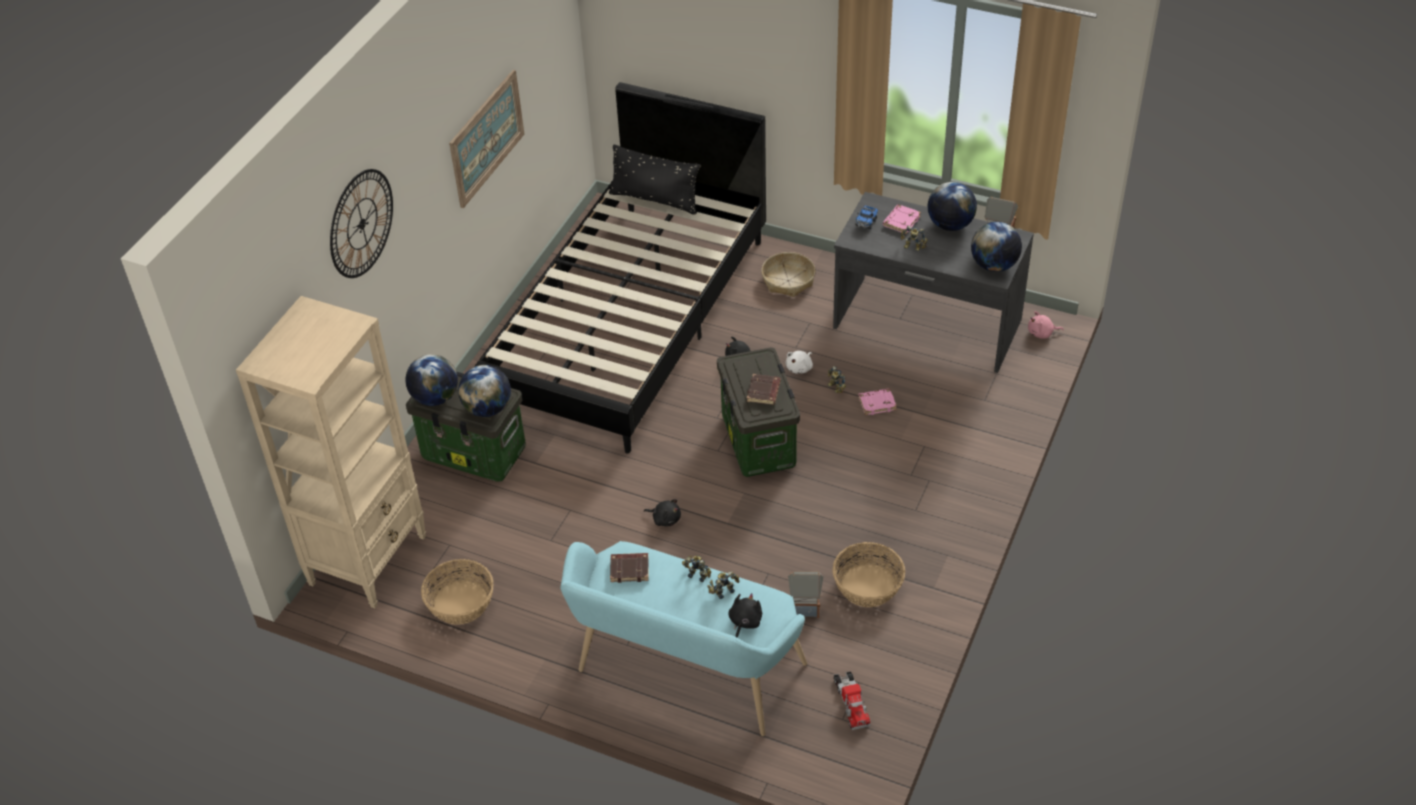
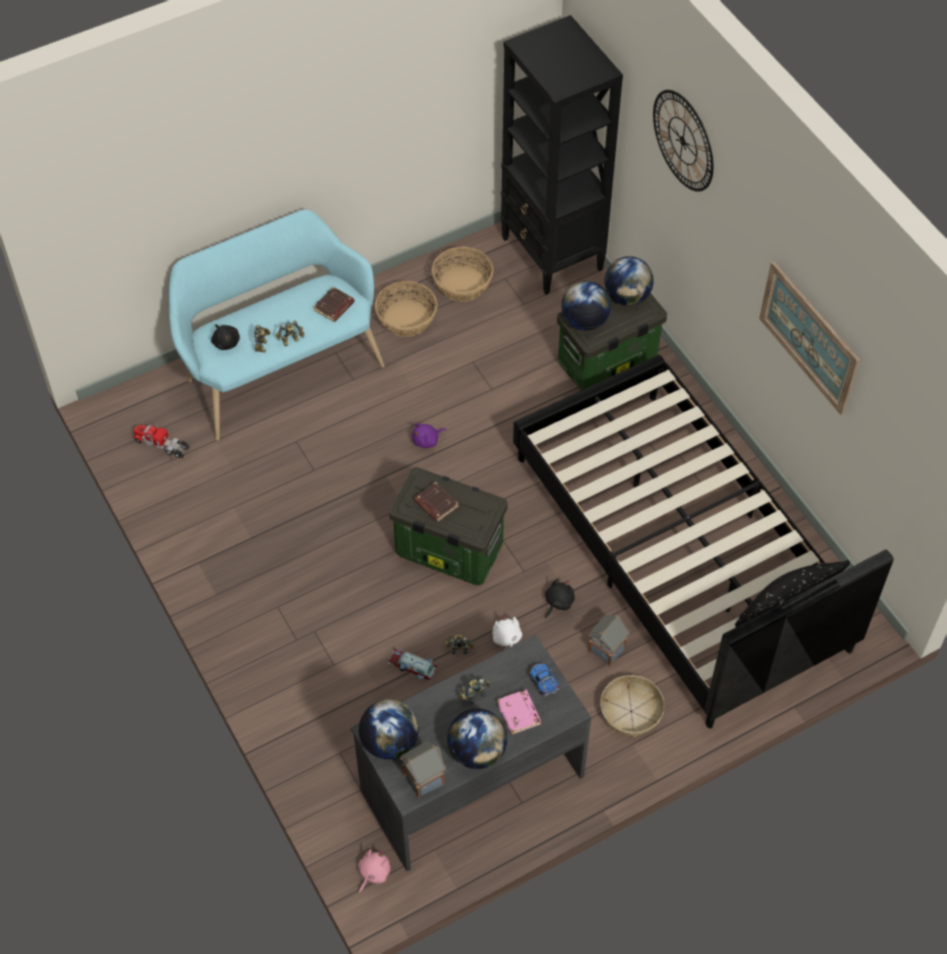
camera: 125 degrees right, 10 degrees up
(369, 559) = (552, 255): beige bookcase -> black bookcase
(665, 519) = (427, 440): black plush toy -> purple plush toy
(804, 606) = (263, 472): toy house -> toy house (607, 649)
(868, 586) = (241, 522): basket -> basket (406, 318)
(877, 403) = (412, 667): pink book -> toy car

